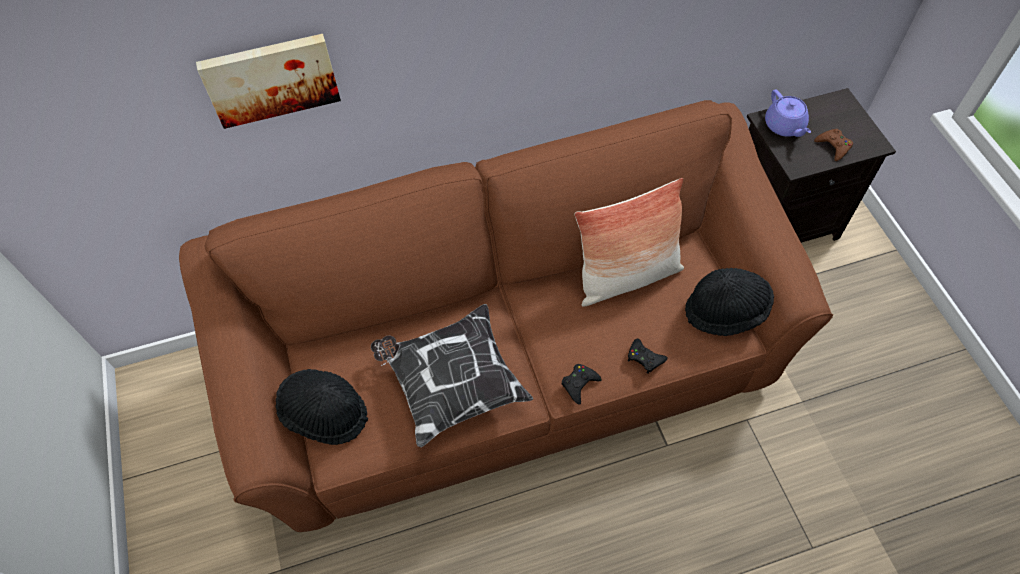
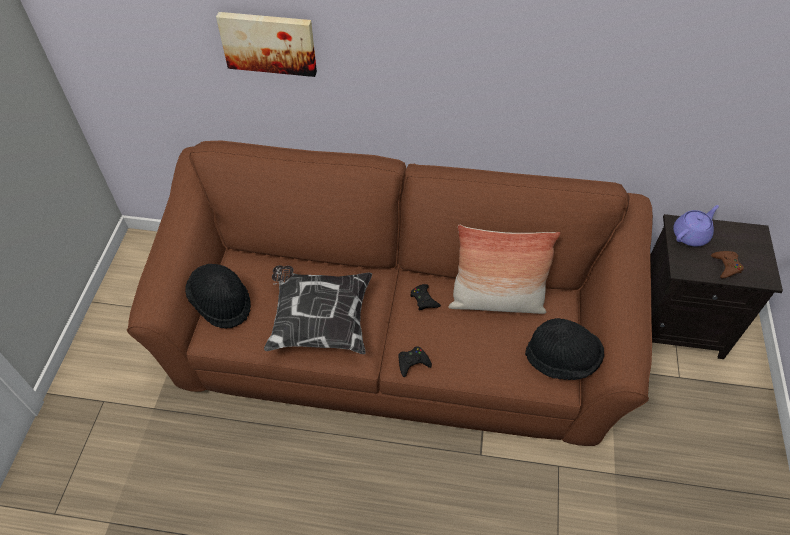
camera: 25 degrees right, 5 degrees down
(644, 358) = (474, 366): black game controller -> black game controller (424, 299)
(784, 126) = (691, 235): purple teapot -> purple teapot turned 135 degrees counterclockwise

